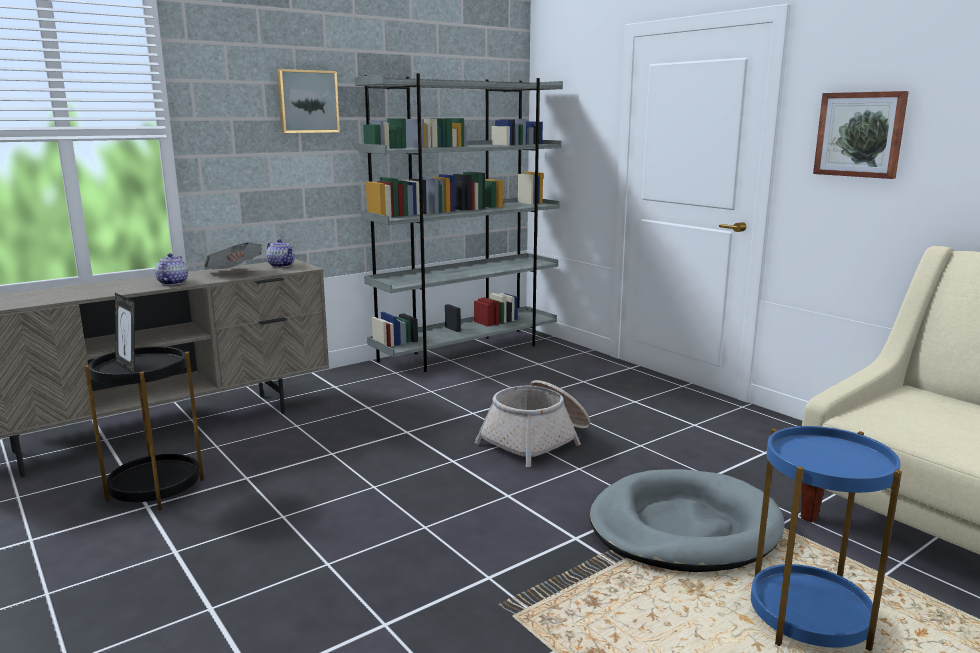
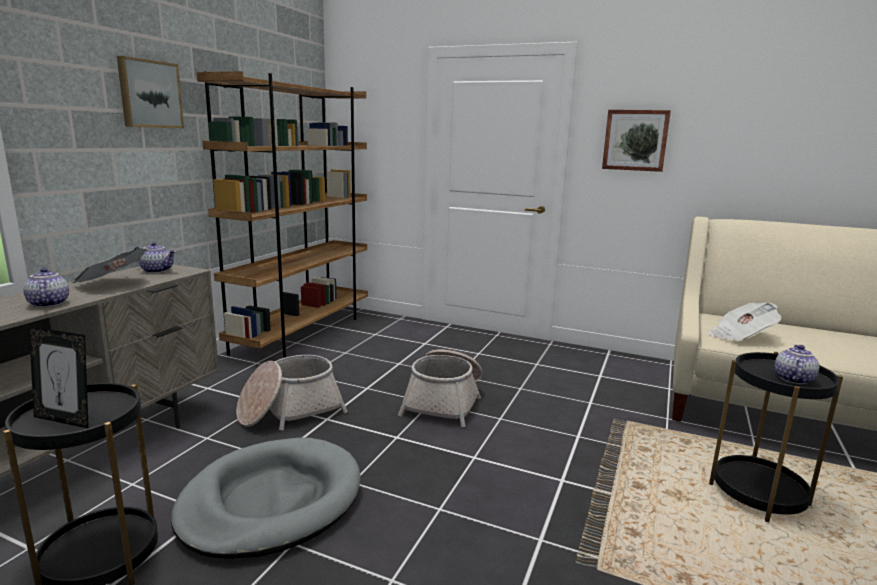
camera: 30 degrees left, 0 degrees up
(382, 418) = (290, 410): none -> basket
(467, 351) = (303, 332): grey bookcase -> brown bookcase
(683, 527) = (618, 448): grey dog bed -> grey dog bed (271, 501)
(809, 619) = (758, 494): blue side table -> black side table
(833, 463) = (792, 379): none -> teapot
(904, 418) = (740, 336): none -> newspaper

